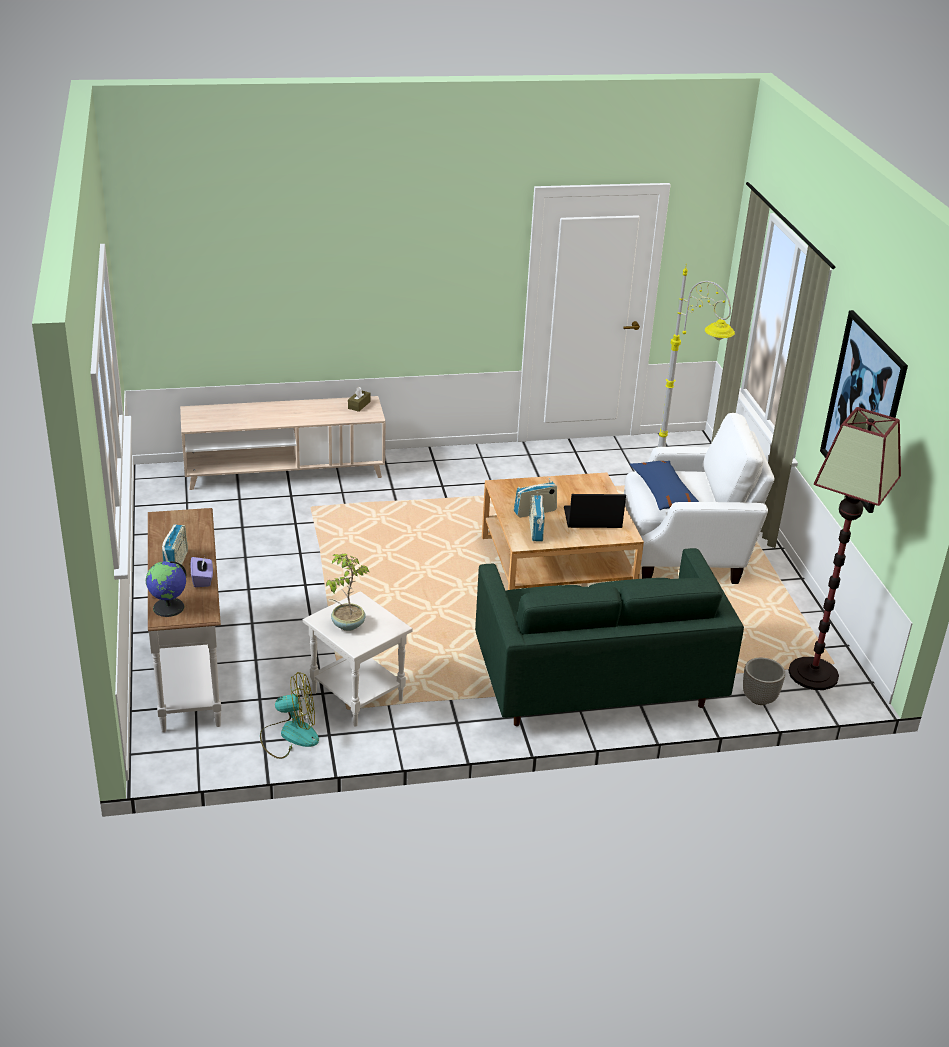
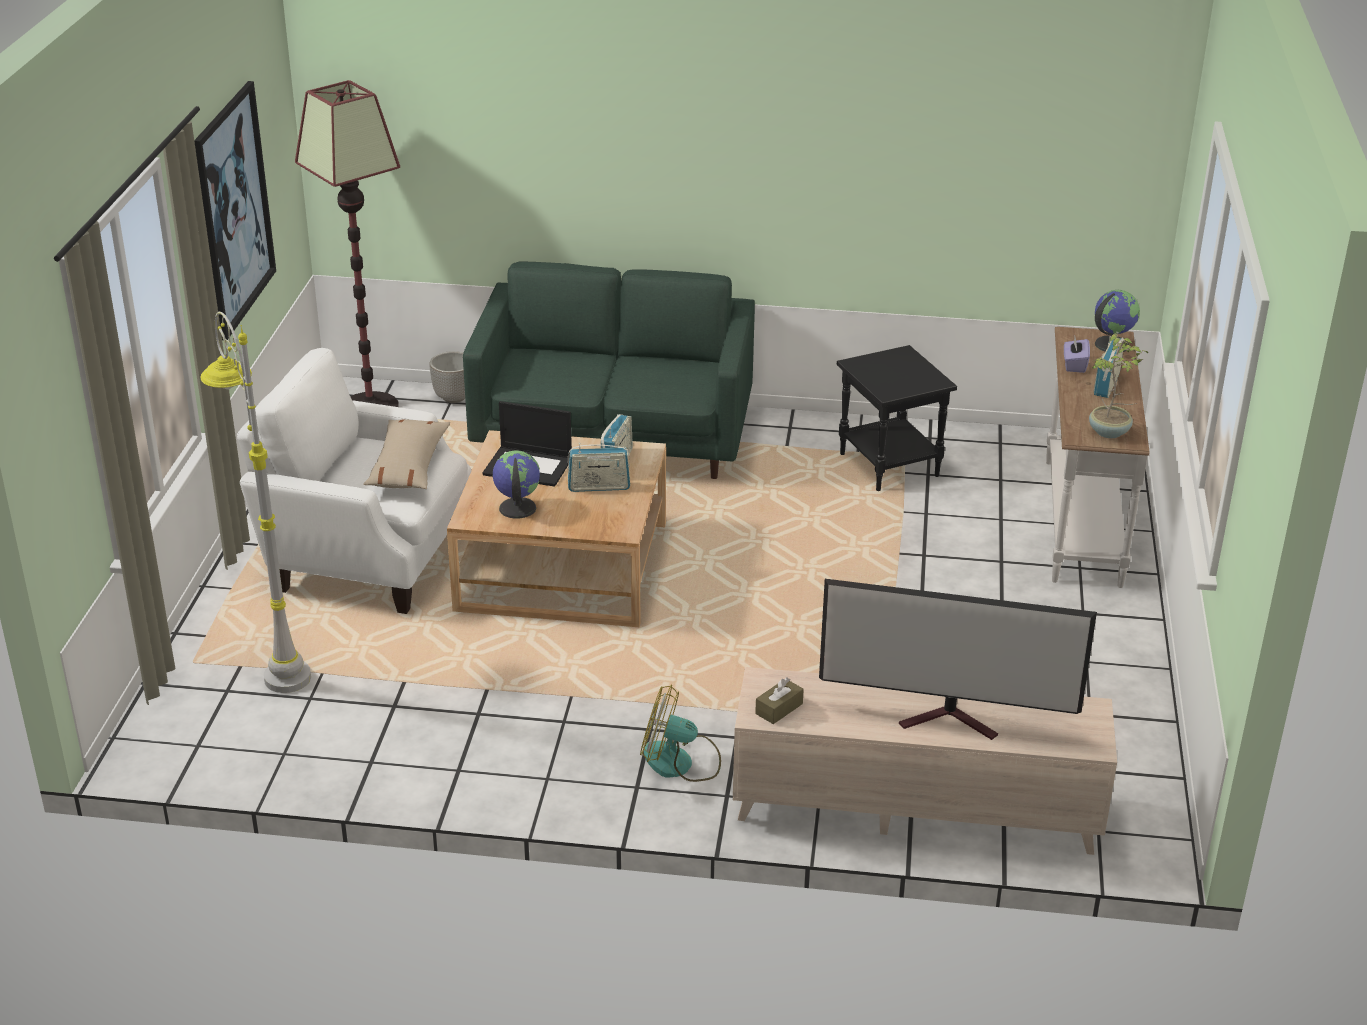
camera: 160 degrees left, 0 degrees up
(267, 411) = (952, 720): none -> television
(290, 735) = (971, 443): fan -> fan (680, 762)
(347, 624) = (908, 372): potted plant -> potted plant (1110, 432)
(356, 696) = (891, 465): white side table -> black side table
(575, 489) = (516, 508): none -> globe
(663, 493) = (408, 466): blue pillow -> beige pillow

